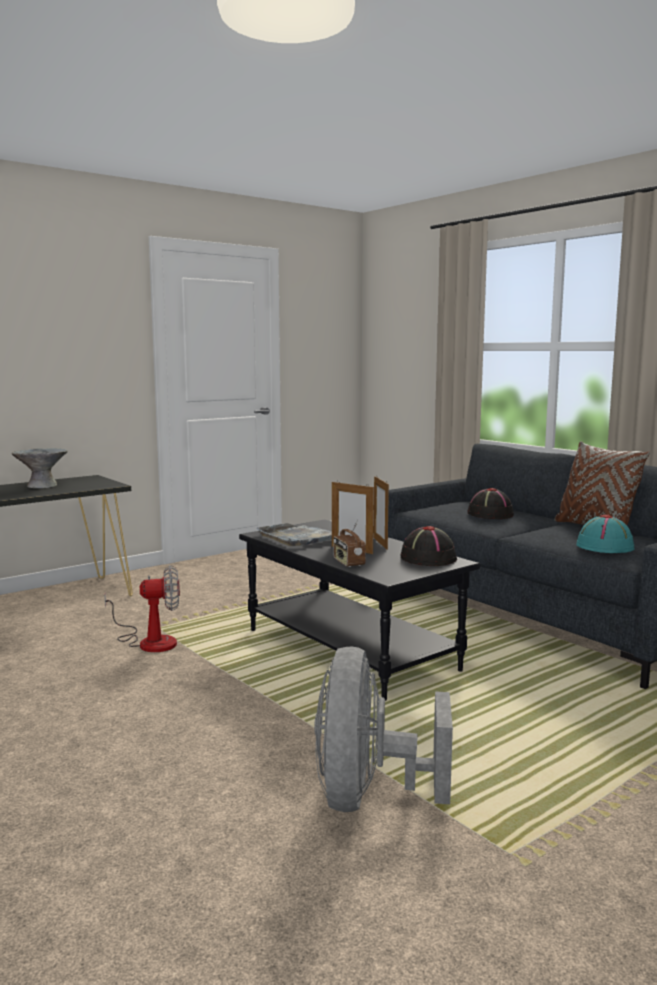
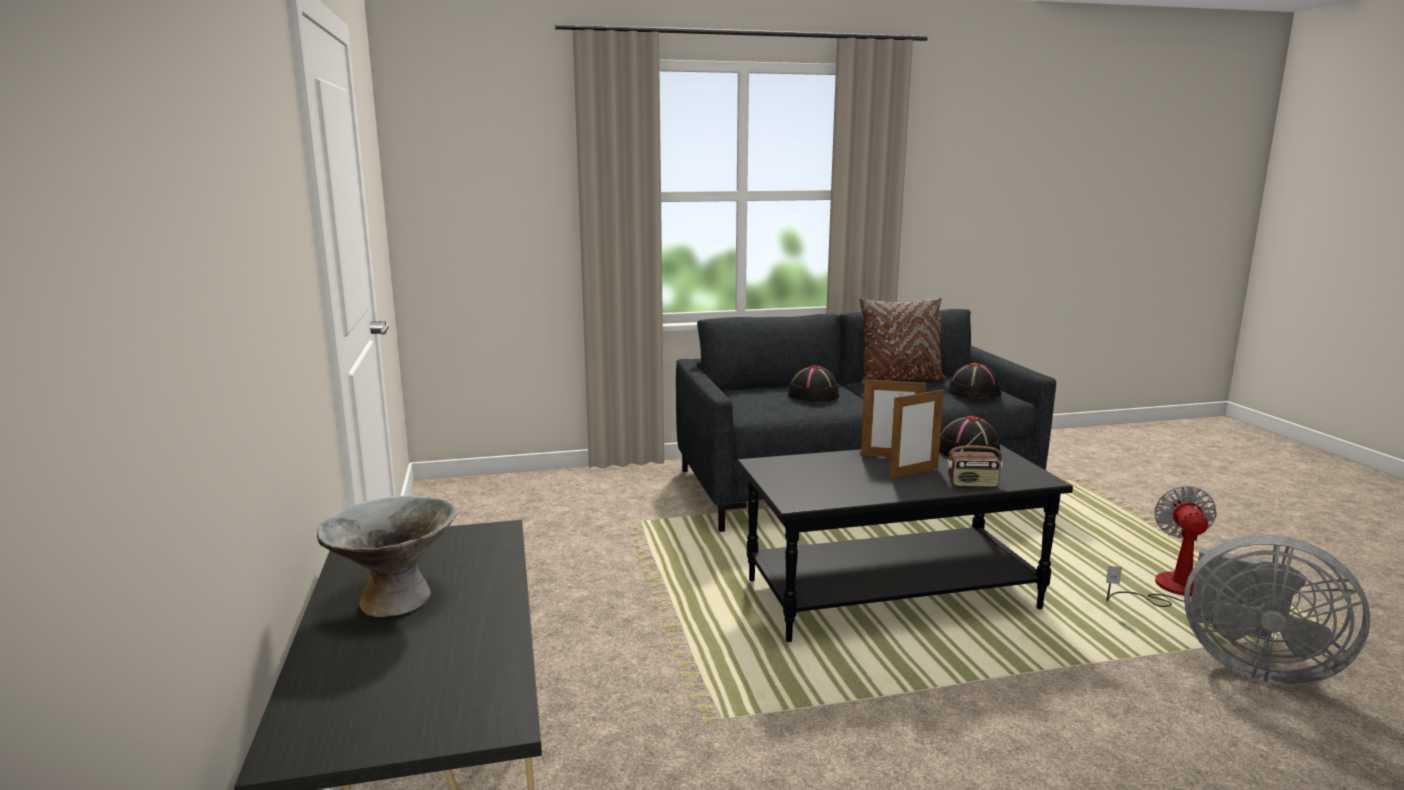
camera: 65 degrees left, 5 degrees up
(149, 641) = (778, 736): fan -> fan (1167, 589)
(300, 537) = (833, 485): grey tray -> none
(605, 547) = (974, 392): turquoise hat -> black hat

